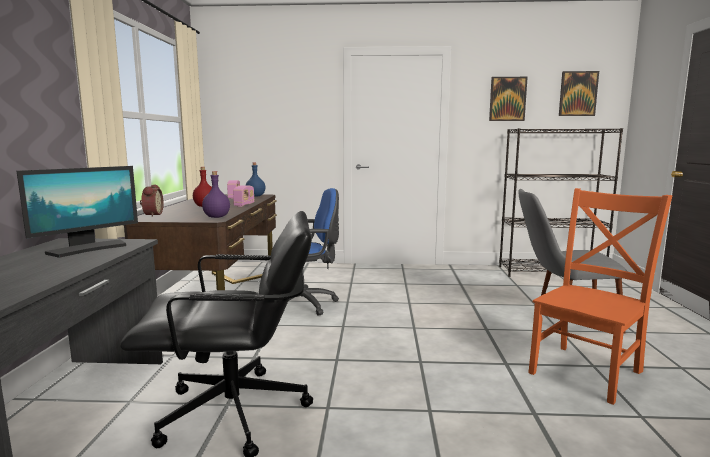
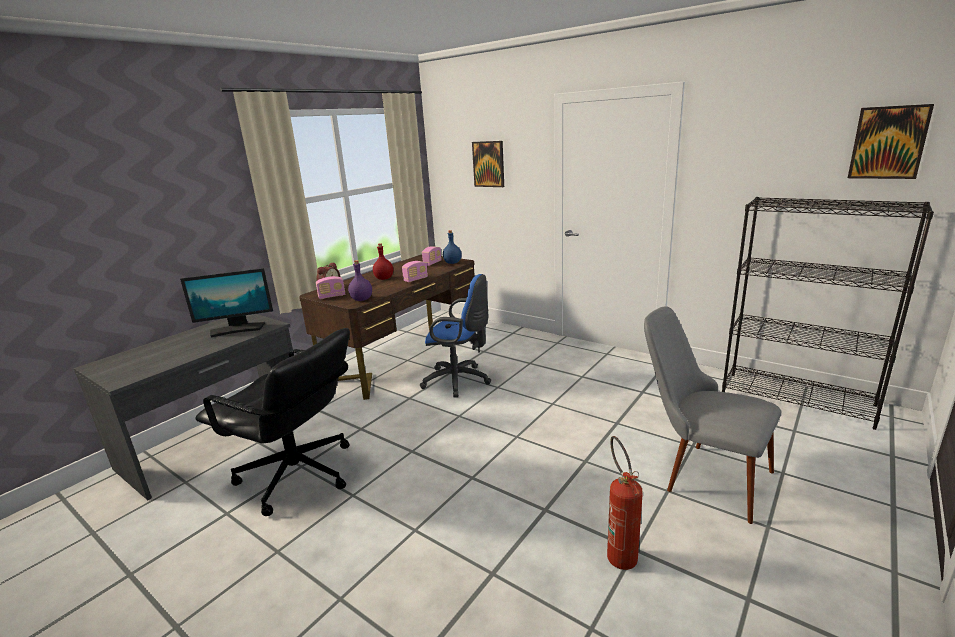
camera: 35 degrees right, 10 degrees up
(172, 218) = (332, 296): none -> radio
(507, 99) = (763, 152): picture -> picture (488, 164)
(587, 370) = (618, 552): orange chair -> fire extinguisher

